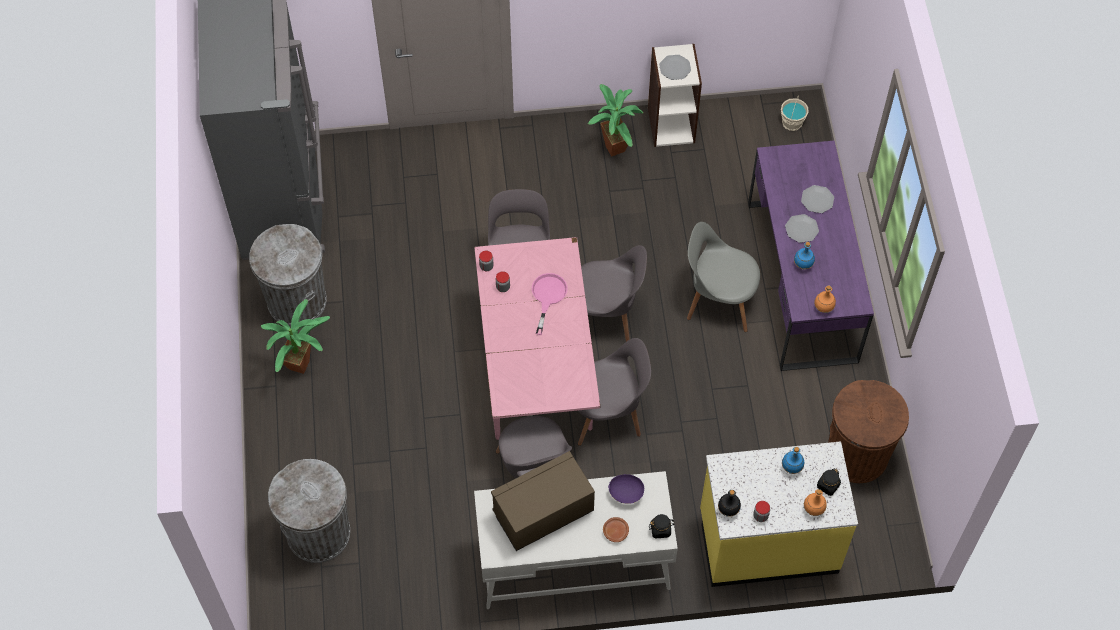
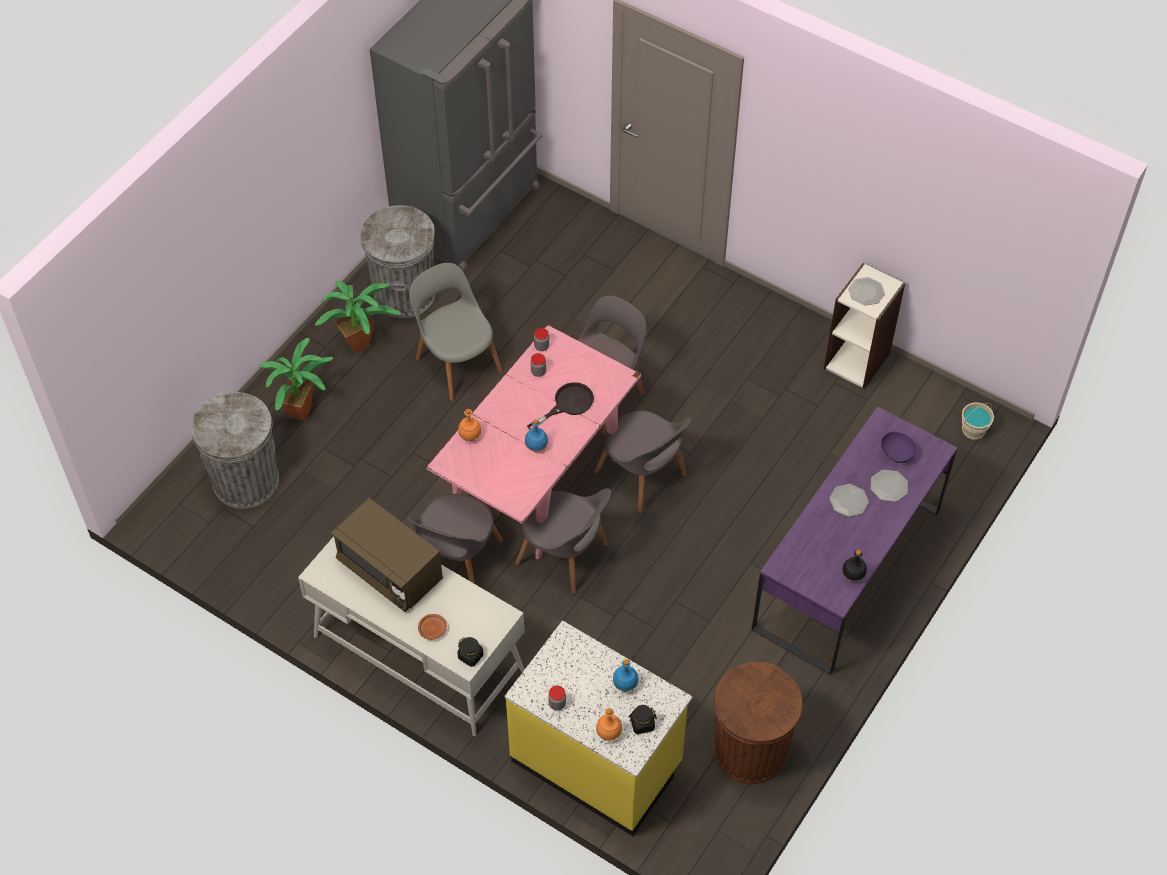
camera: 40 degrees right, 5 degrees down
(543, 512) = (390, 570): brown microwave -> brown microwave turned 150 degrees counterclockwise
(547, 296) = (567, 404): pink frying pan -> black frying pan
(615, 145) = (790, 345): potted plant -> potted plant (304, 410)
(625, 494) = (471, 606): purple bowl -> purple bowl (896, 454)
(718, 300) = (754, 532): grey chair -> grey chair (457, 362)
(728, 510) = (534, 678): black bottle -> black bottle (852, 576)
(803, 265) = (819, 531): blue bottle -> blue bottle (536, 447)
(823, 308) = (800, 580): orange bottle -> orange bottle (470, 437)

